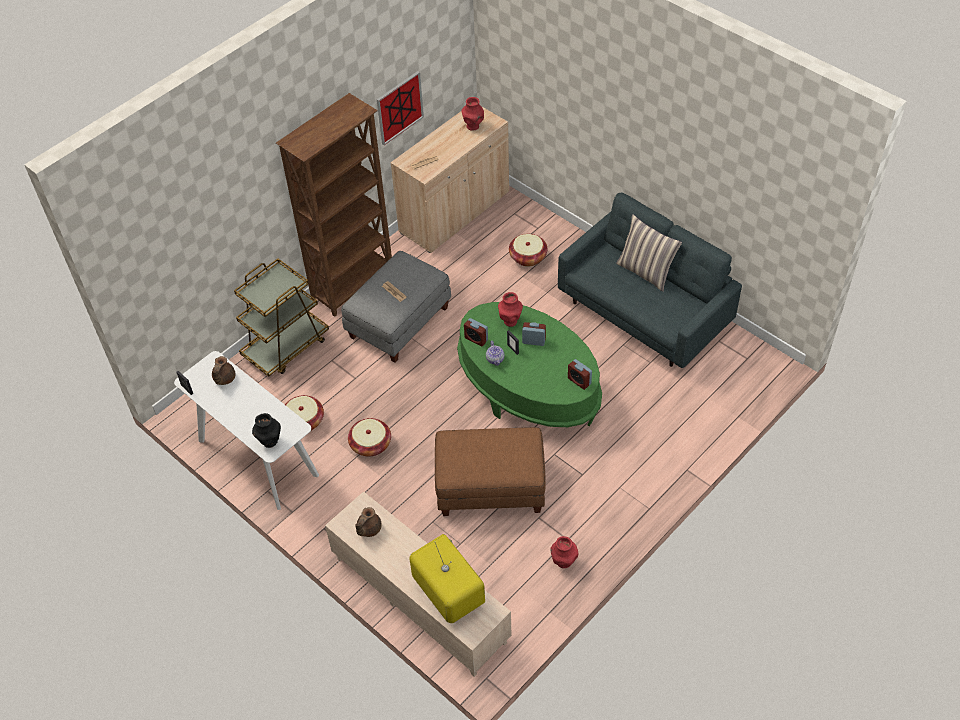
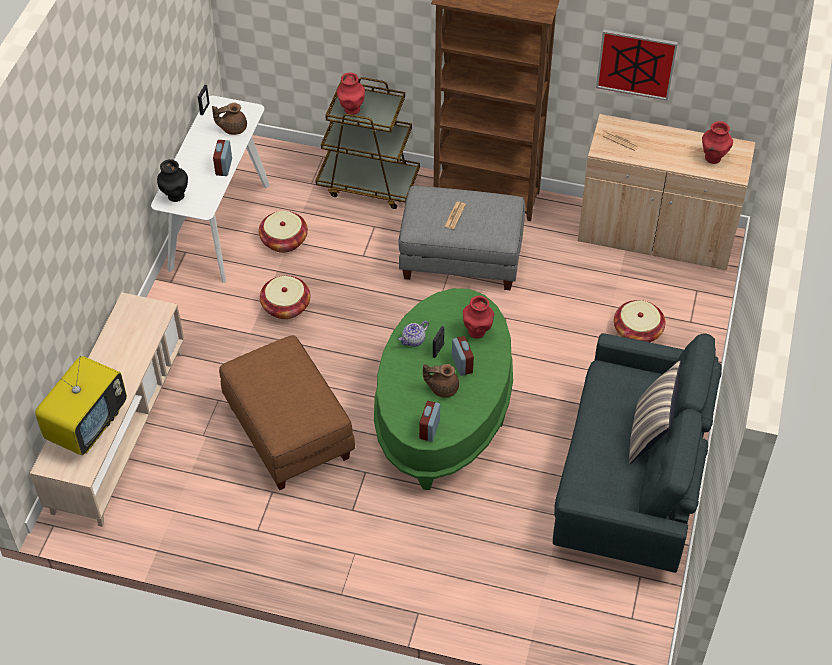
camera: 60 degrees right, 0 degrees up
(368, 529) = (133, 327): brown teapot -> brown teapot (442, 388)
(476, 339) = (431, 312): alarm clock -> alarm clock (224, 167)
(563, 562) = (226, 538): red vase -> red vase (351, 109)

